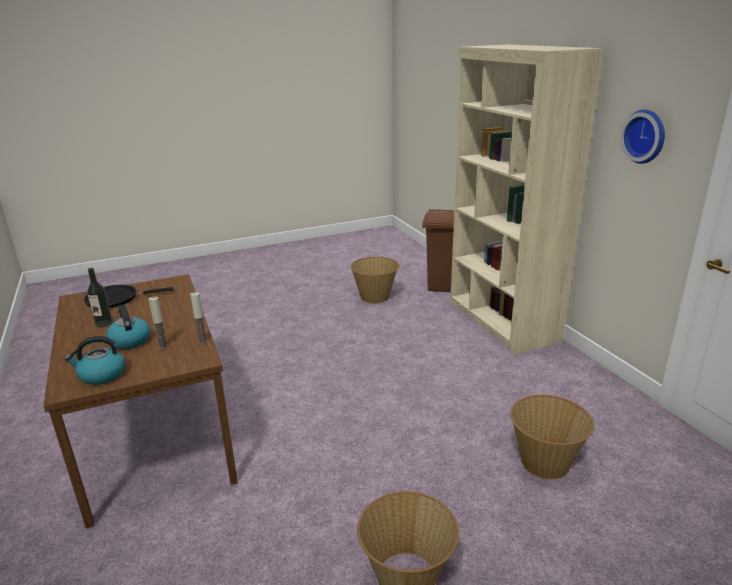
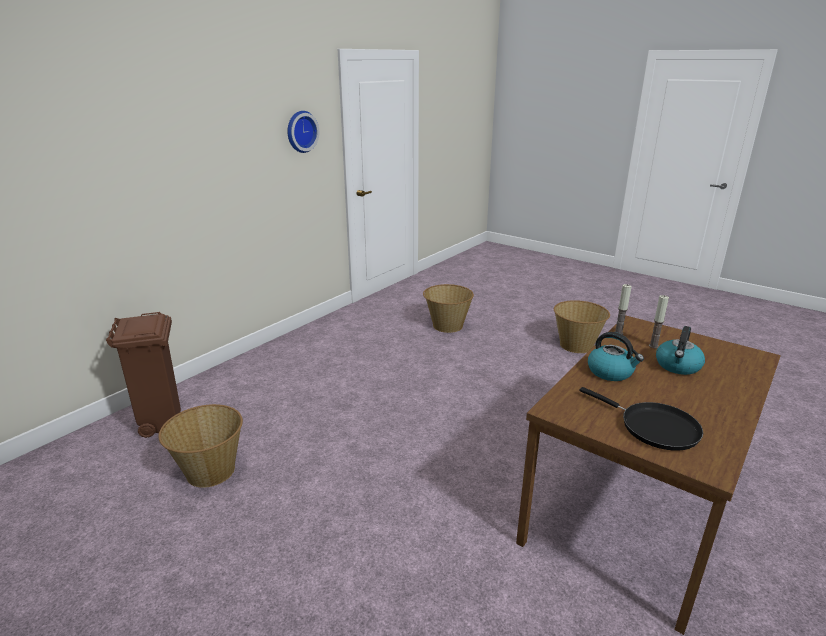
camera: 120 degrees left, 0 degrees up
(101, 375) = (722, 351): kettle -> kettle (611, 372)
(104, 323) = (691, 399): bottle -> none
(501, 321) = (252, 368): beige bookcase -> none

